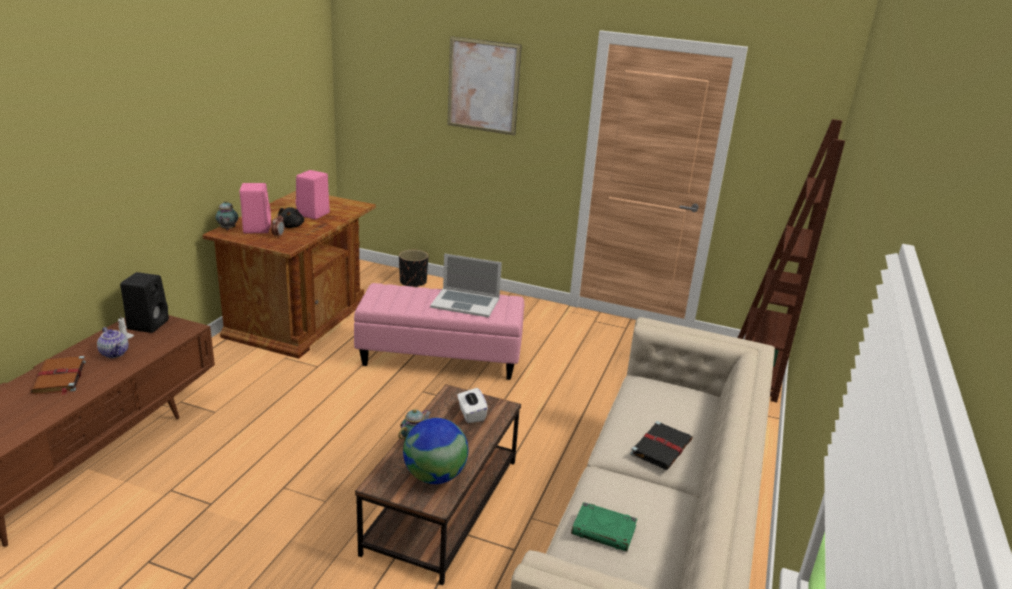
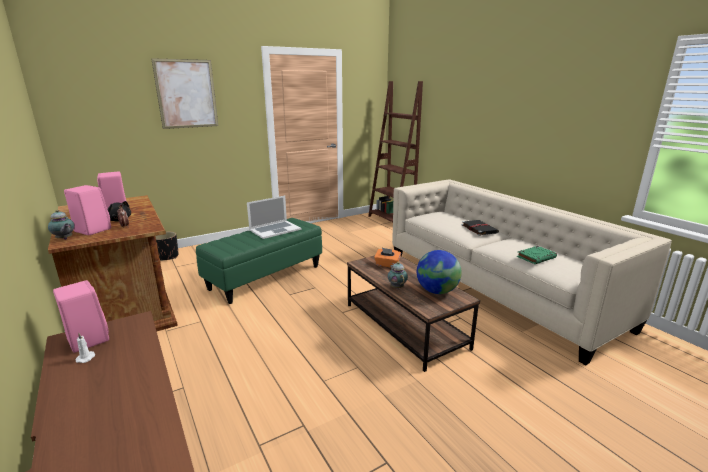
camera: 50 degrees left, 5 degrees down
(59, 378) = (94, 419): brown book -> none
(115, 353) = (108, 370): teapot -> none
(148, 324) = (87, 339): black speaker -> pink speaker
(440, 358) = (265, 278): pink ottoman -> green ottoman
(471, 414) = (387, 264): white tissue box -> orange tissue box

